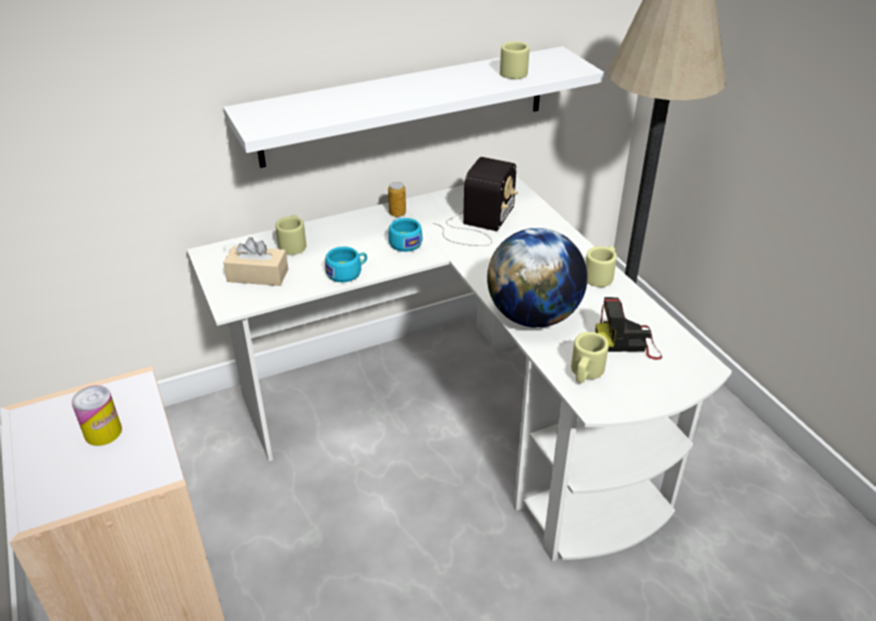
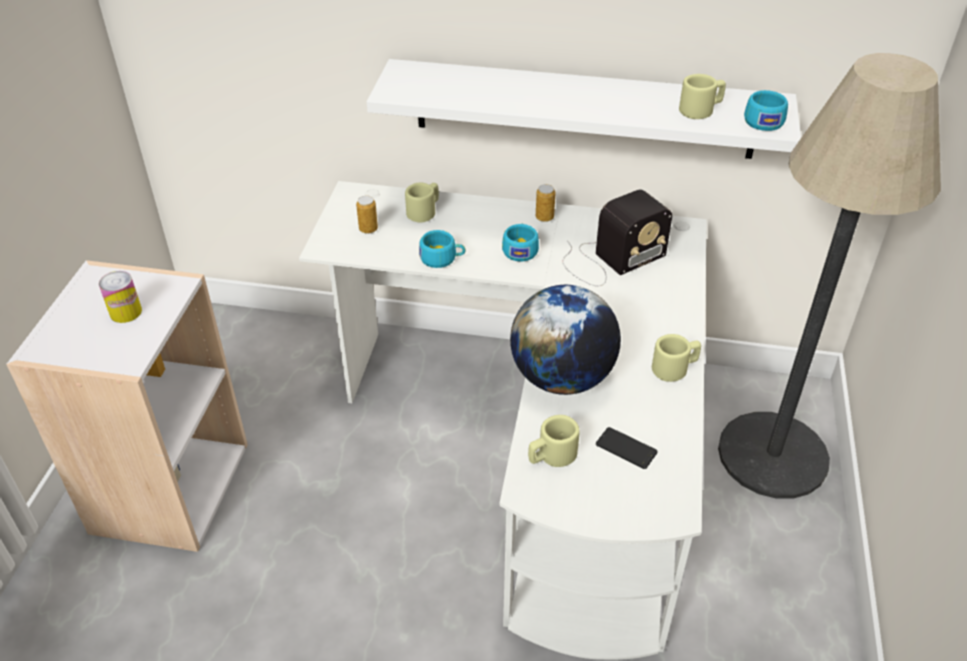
camera: 35 degrees right, 5 degrees up
(258, 275) = (368, 229): beige tissue box -> can
(563, 66) = (762, 120): none -> turquoise cup
(628, 342) = (626, 448): camera -> phone

